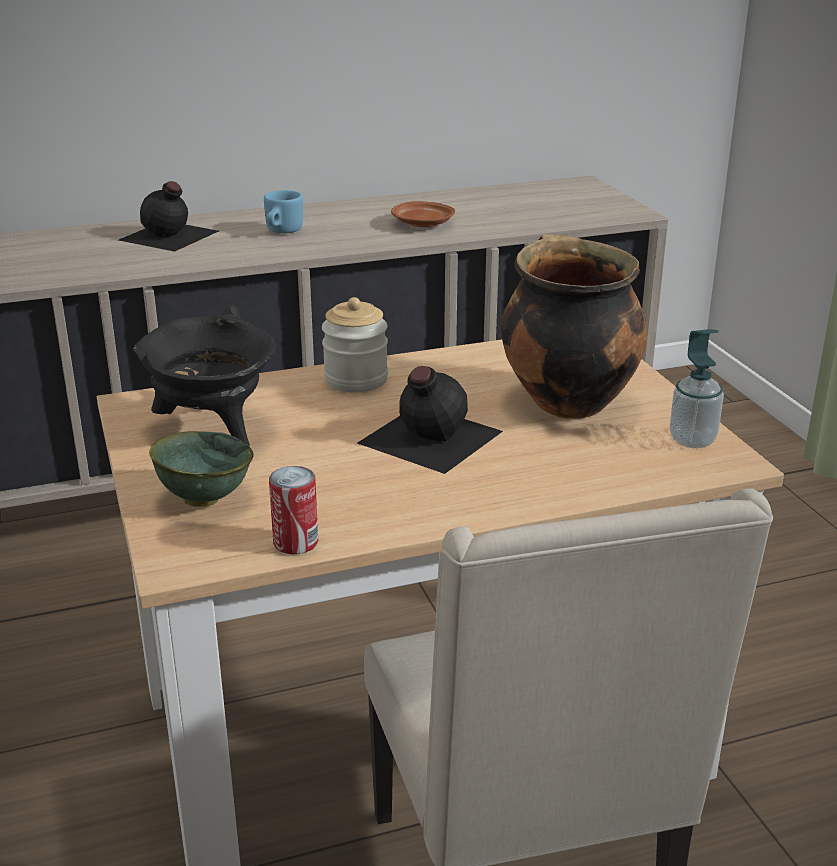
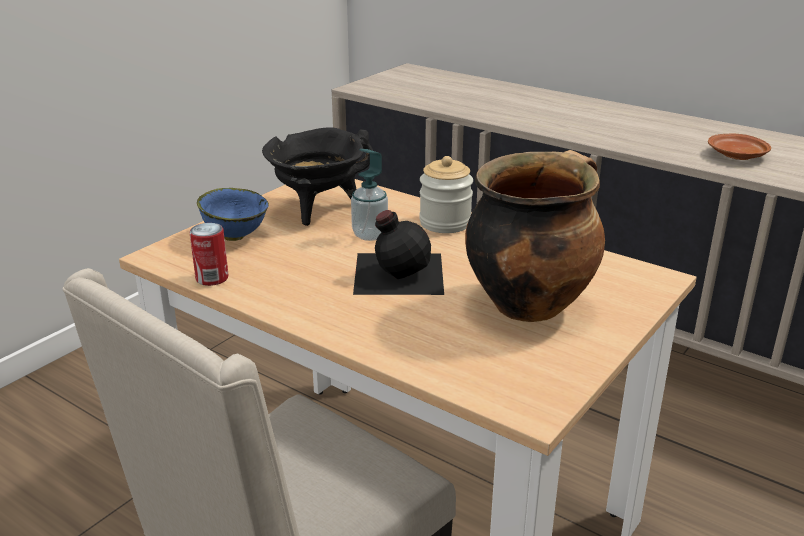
camera: 55 degrees right, 0 degrees up
(169, 236) = (550, 105): black bottle -> none
(203, 498) = (235, 236): green bowl -> blue bowl
(281, 232) = (621, 126): blue mug -> none
(692, 440) = (544, 378): soap dispenser -> soap dispenser (370, 235)

